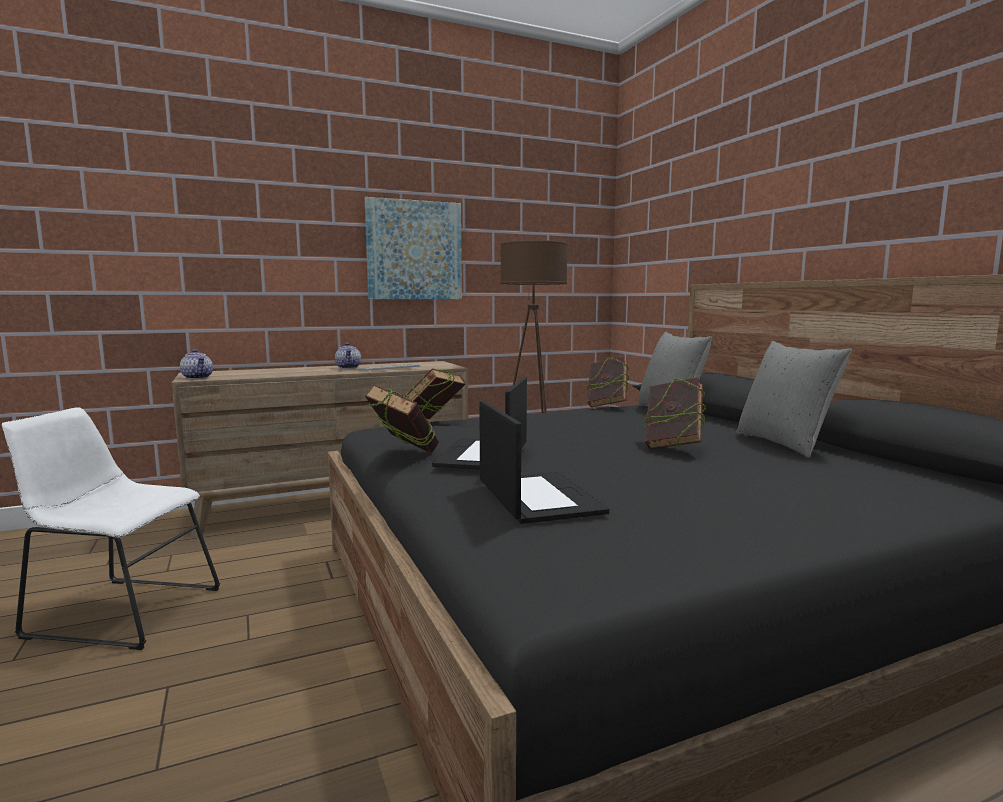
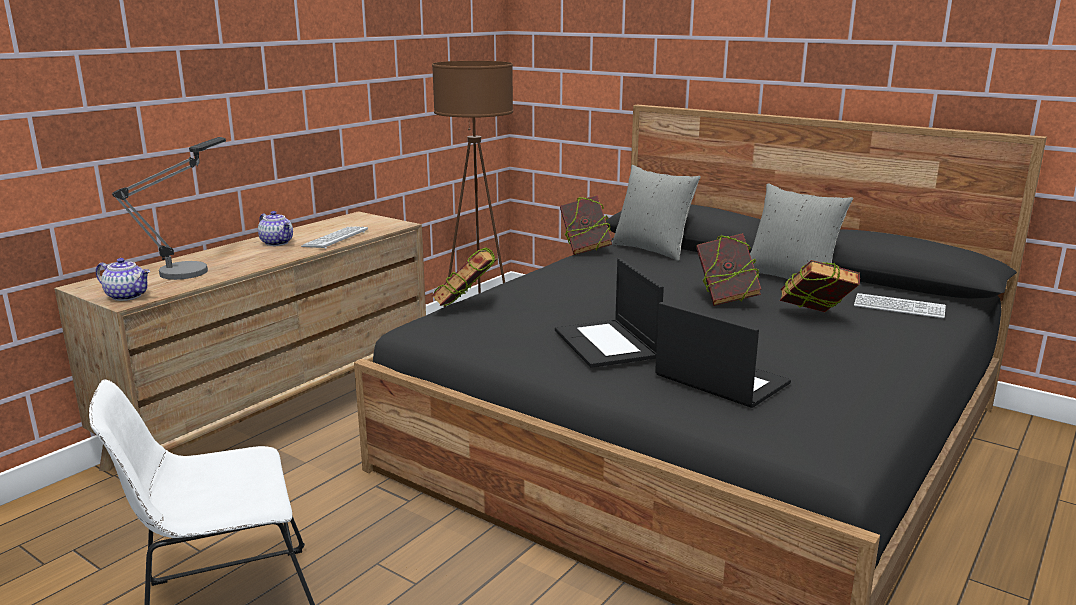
camera: 30 degrees left, 10 degrees up
(268, 372) = (192, 268): none -> table lamp
(403, 455) = (532, 359): book -> book (814, 319)
(414, 250) = (316, 73): picture -> none
(887, 481) = (899, 307): none -> keyboard

